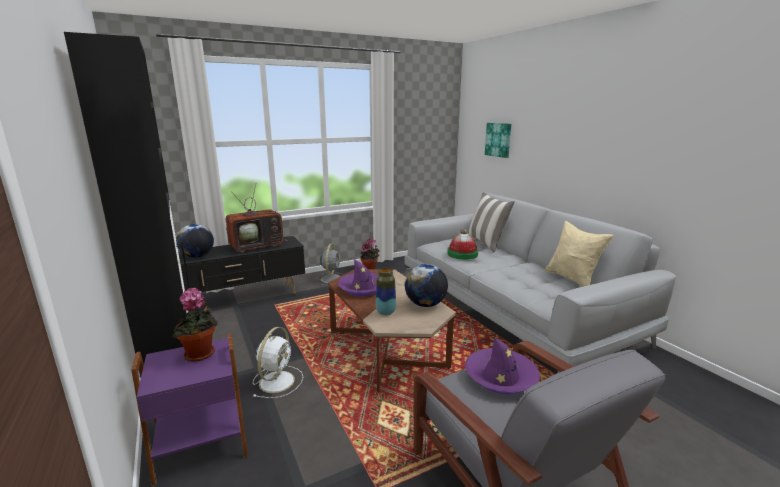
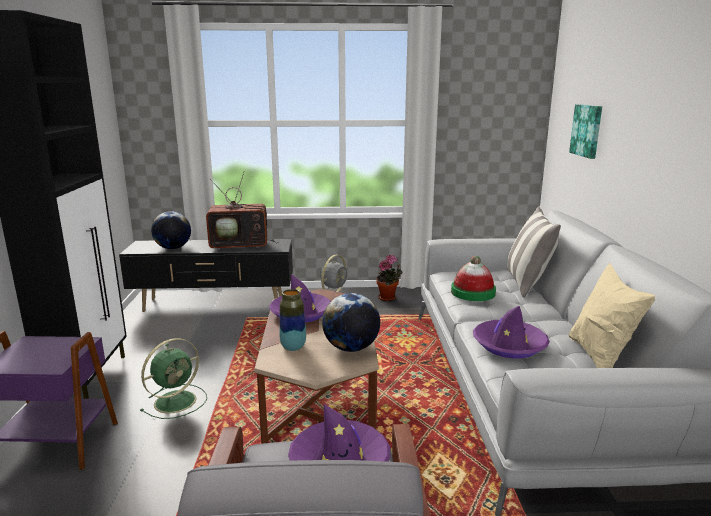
camera: 25 degrees right, 0 degrees up
(201, 355) = (59, 348): potted plant -> none
(277, 380) = (177, 401): white fan -> green fan
(520, 282) = (509, 345): none -> purple hat

